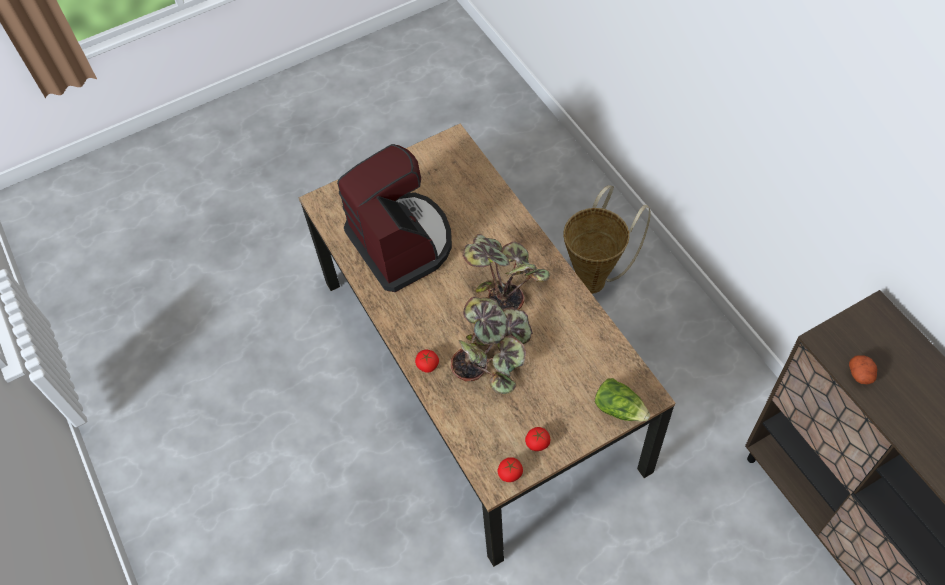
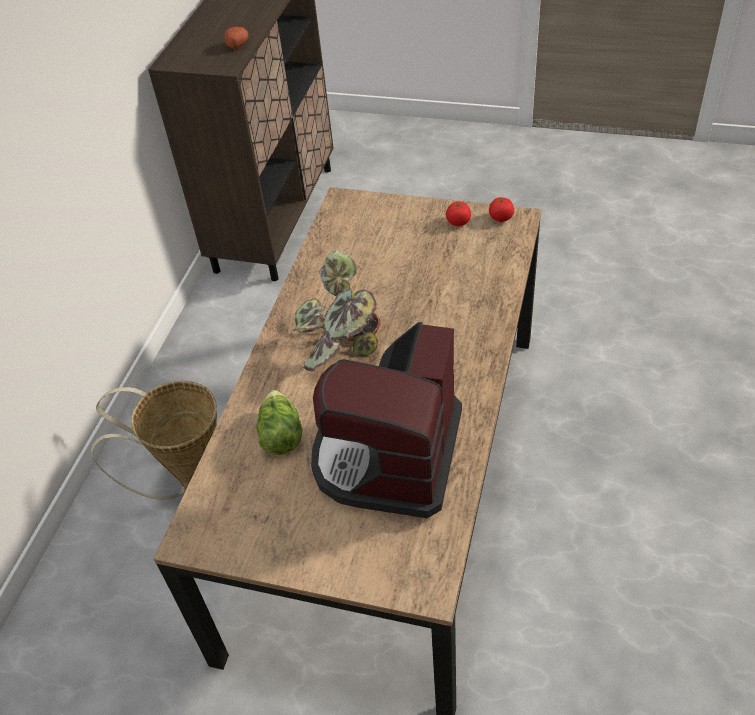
camera: 135 degrees left, 10 degrees down
(427, 365) = (487, 325): tomato -> none
(493, 358) = (424, 294): potted plant -> none
(619, 408) = (371, 205): lettuce -> lettuce (280, 434)

